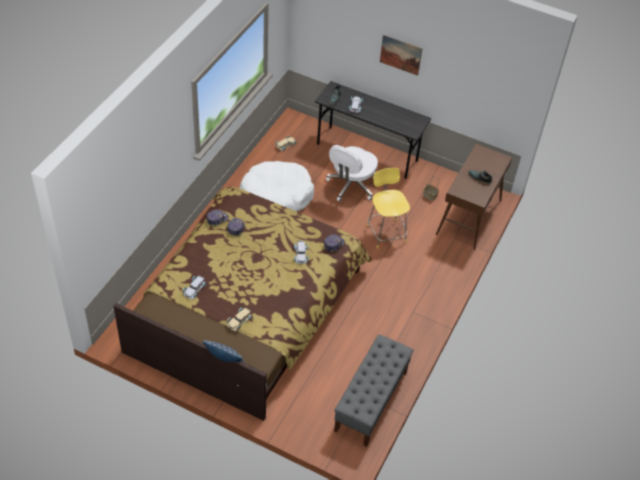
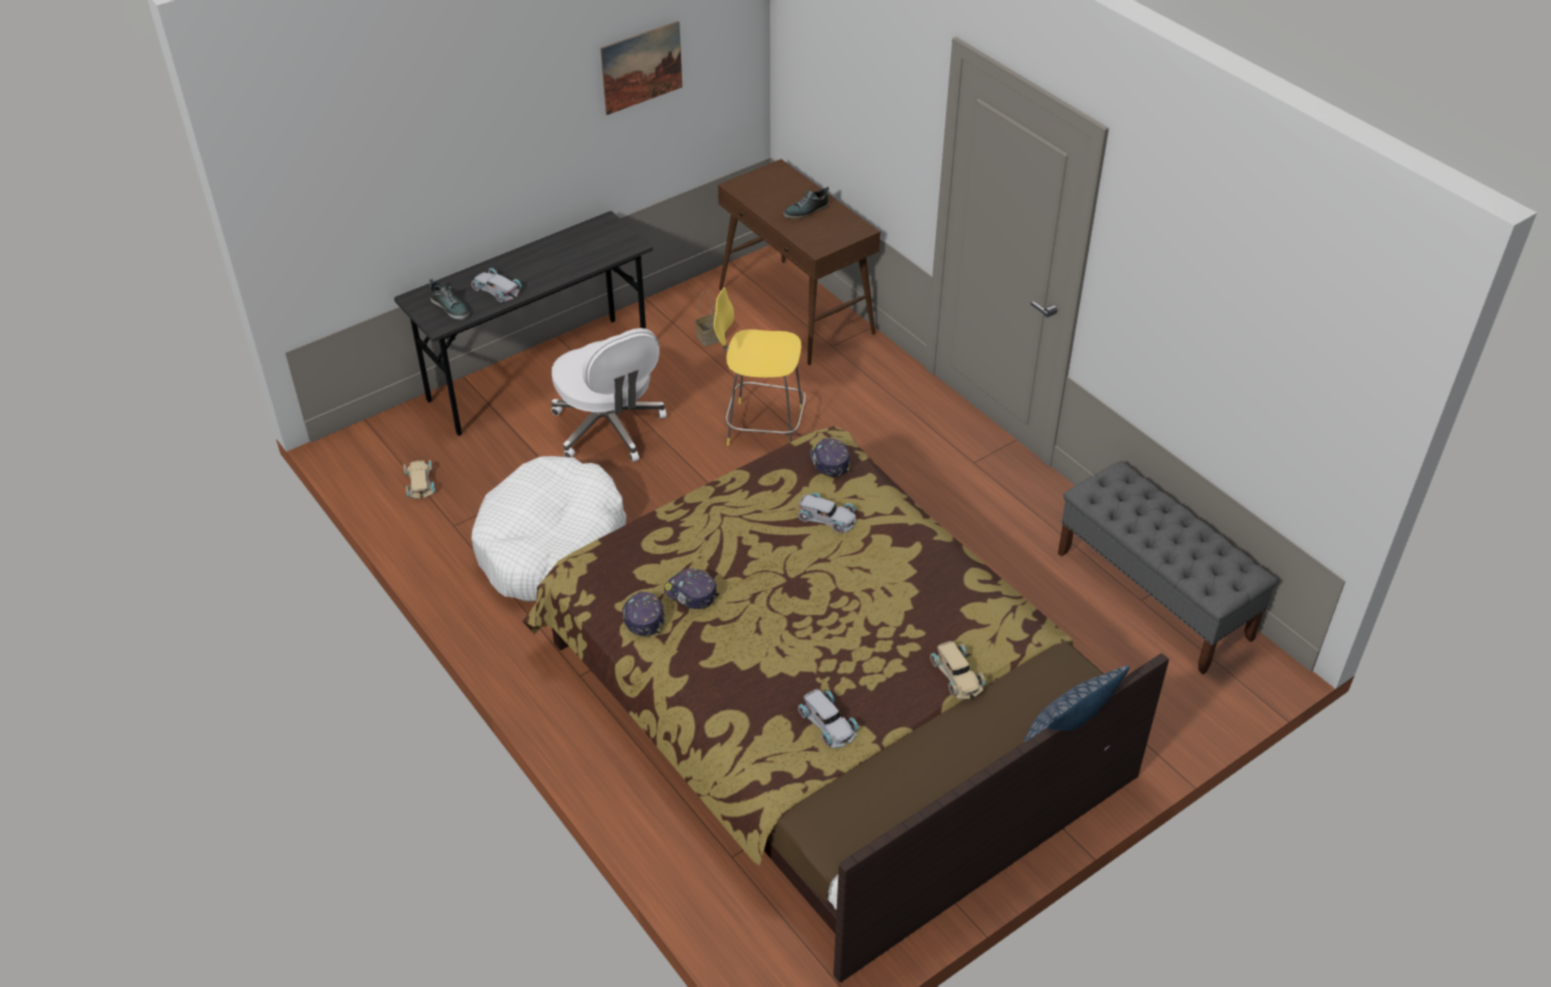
camera: 60 degrees left, 5 degrees down
(400, 55) = (515, 123): picture -> picture (641, 67)

